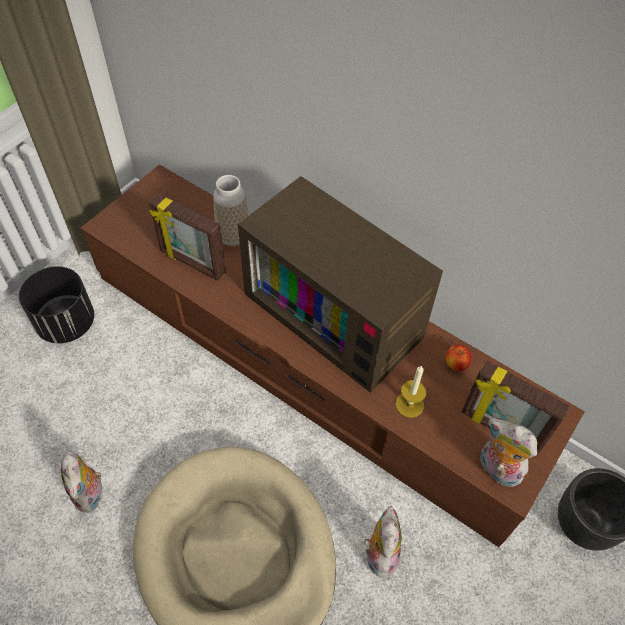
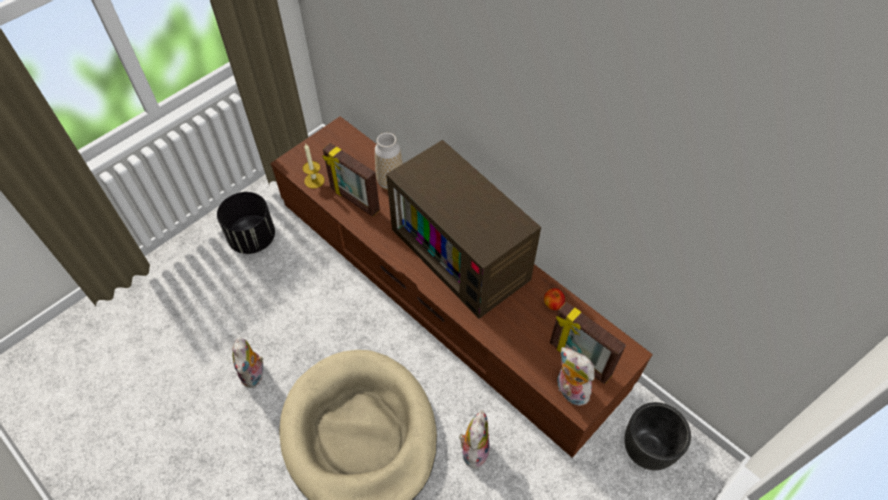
camera: 10 degrees right, 0 degrees up
(409, 404) = (509, 331): candle -> candle (314, 180)

